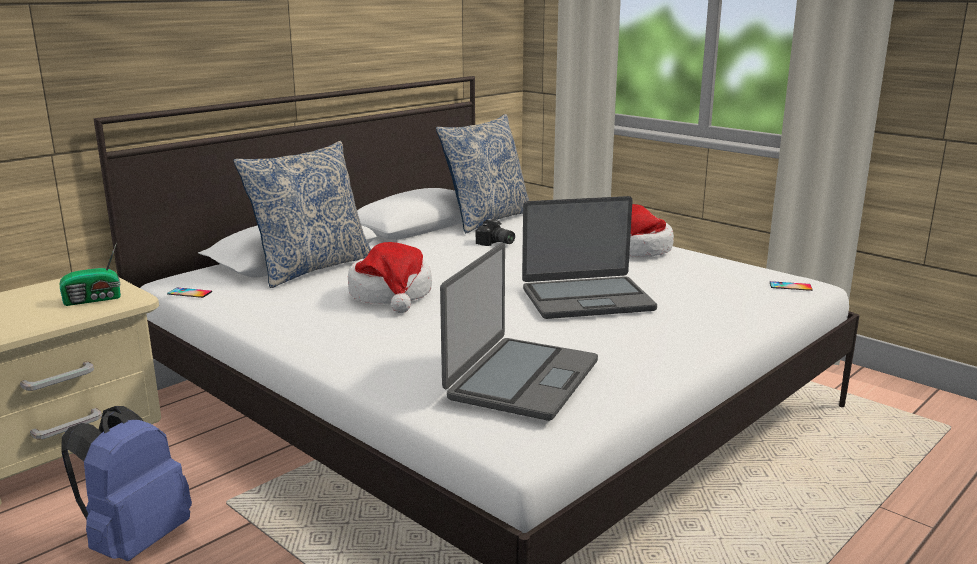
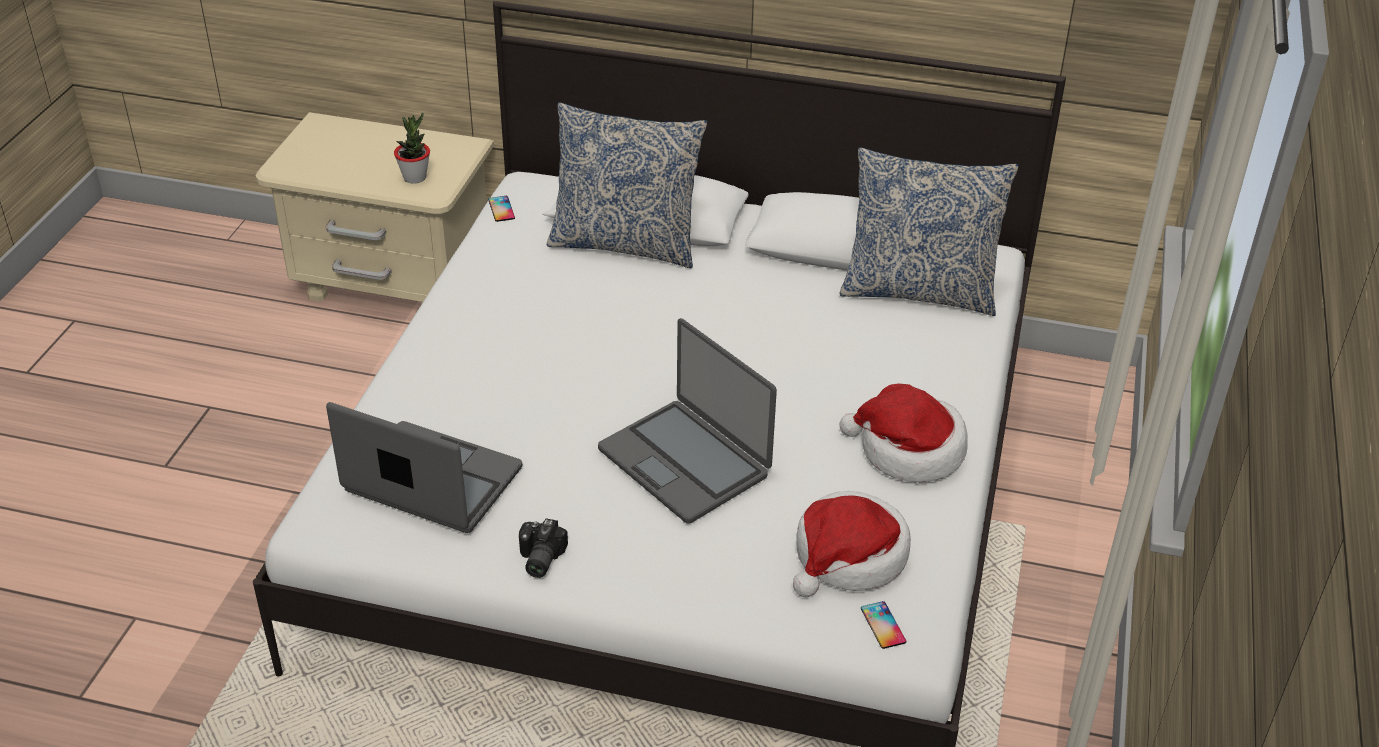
camera: 60 degrees right, 20 degrees up
(94, 299) = (415, 177): radio -> potted plant
(135, 541) = (318, 393): blue backpack -> none
(391, 294) = (589, 325): hat -> hat (848, 557)
(495, 243) = (828, 331): camera -> camera (538, 559)
(521, 379) = (432, 482): laptop -> laptop turned 150 degrees counterclockwise

